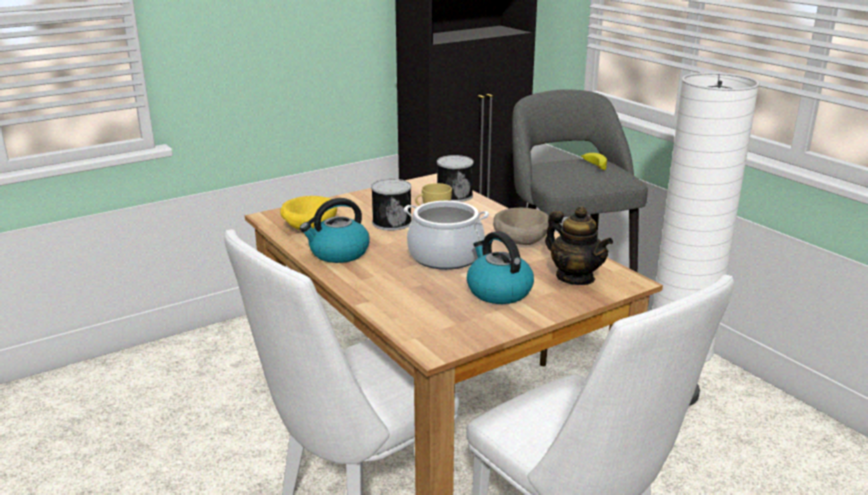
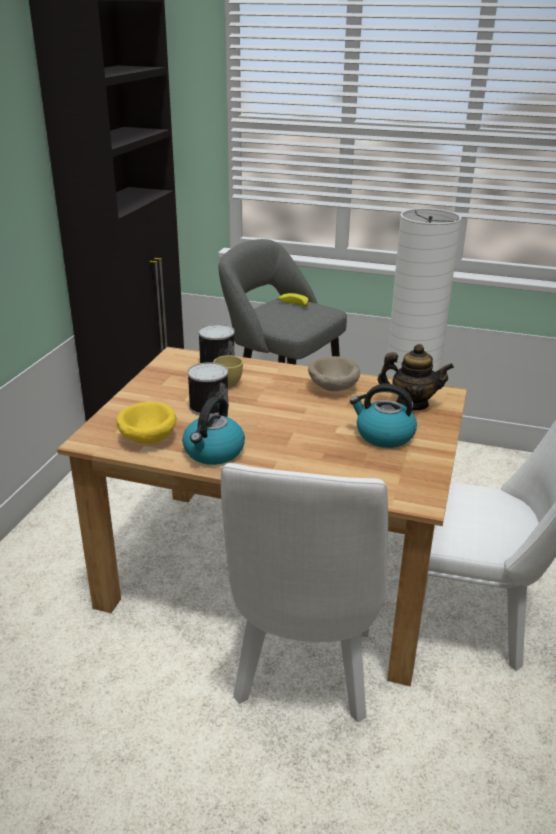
camera: 40 degrees left, 5 degrees up
(445, 256) = (301, 421): cooking pot -> none

